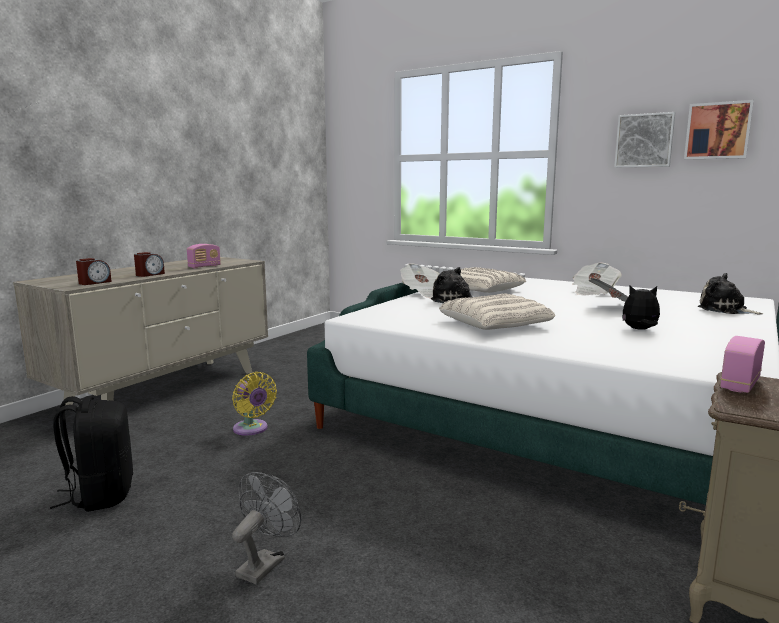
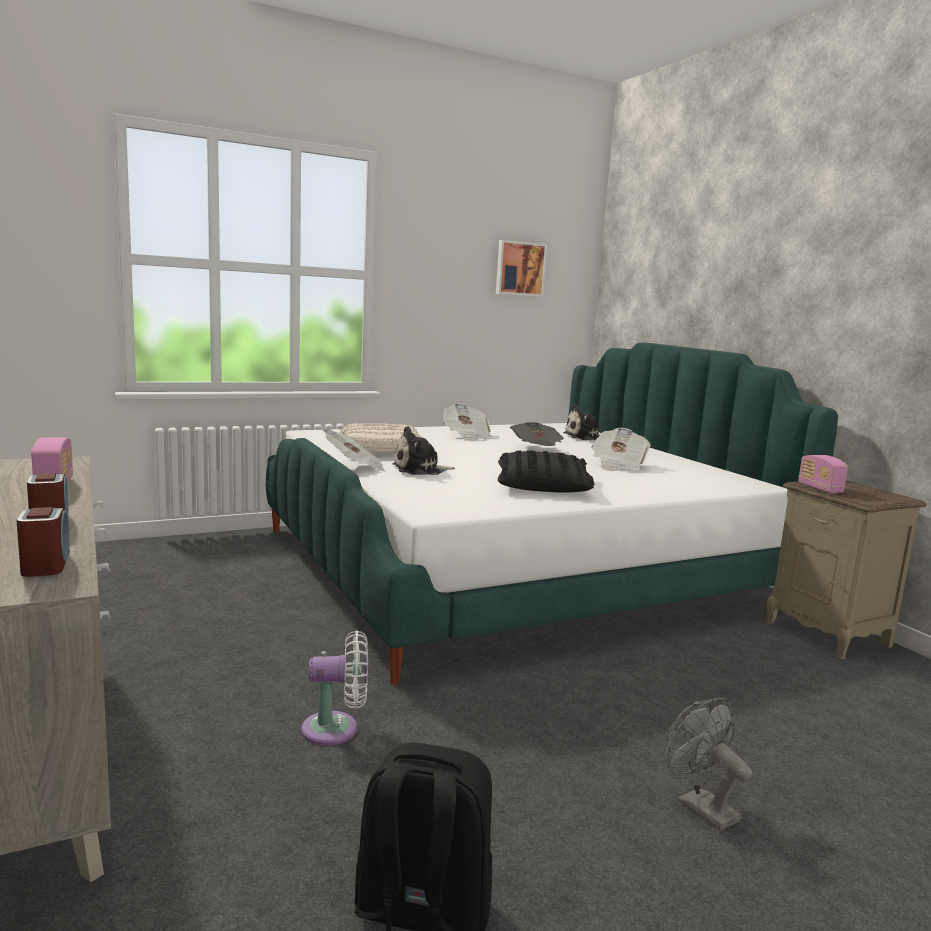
camera: 60 degrees left, 0 degrees up
(252, 429) = (336, 729): yellow fan -> white fan
(494, 324) = (542, 486): beige pillow -> black pillow
(639, 330) = (618, 466): plush toy -> newspaper
(644, 140) = (461, 271): picture -> none

